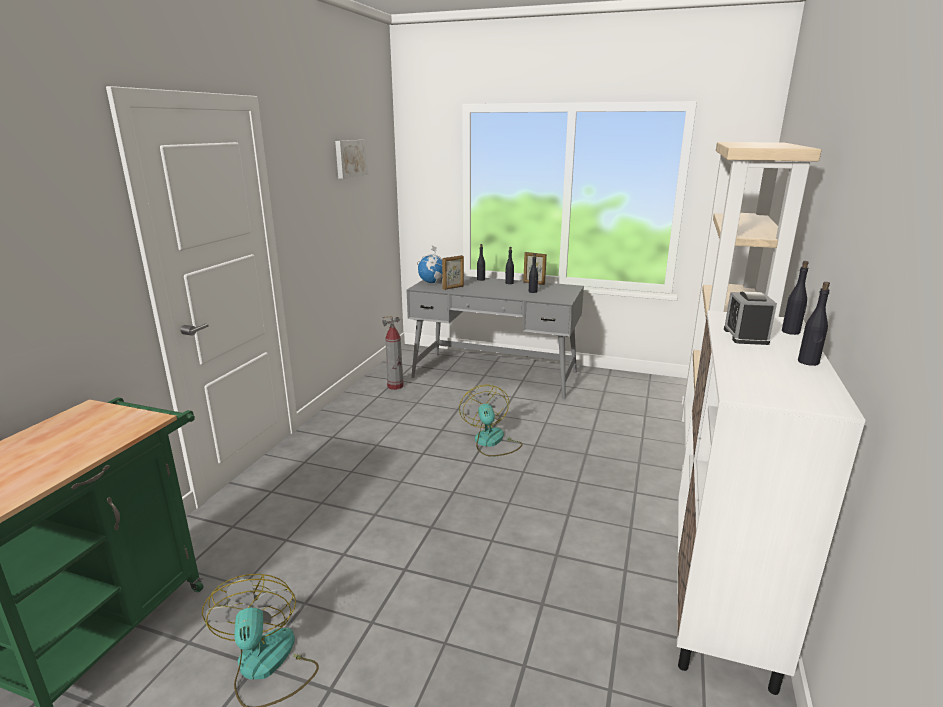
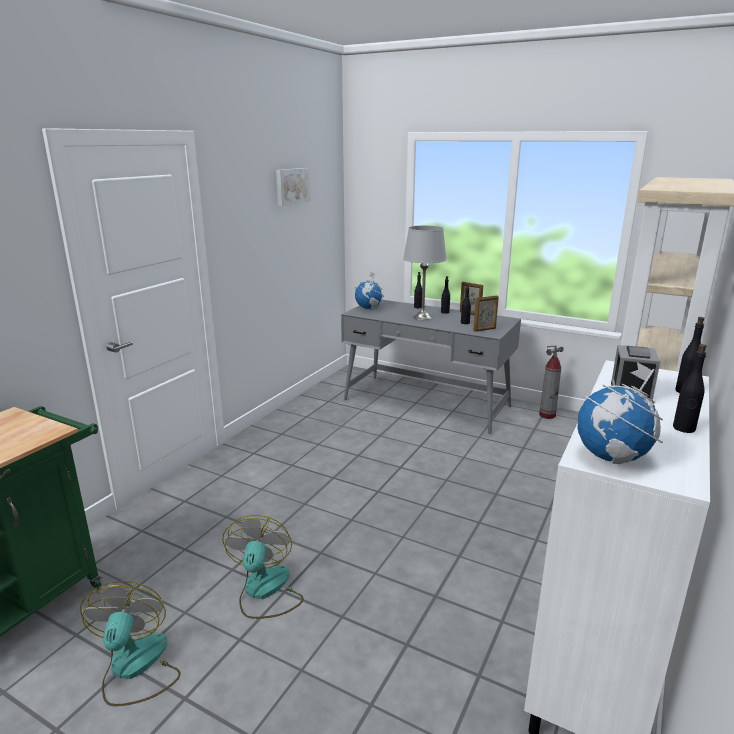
camera: 10 degrees right, 0 degrees up
(395, 386) = (326, 407): fire extinguisher -> fire extinguisher (547, 415)
(453, 287) = (387, 314): picture frame -> picture frame (484, 329)
(489, 288) = (422, 317): none -> grey table lamp
(491, 442) = (403, 472): fan -> fan (265, 591)
(763, 390) = (613, 457): none -> globe

